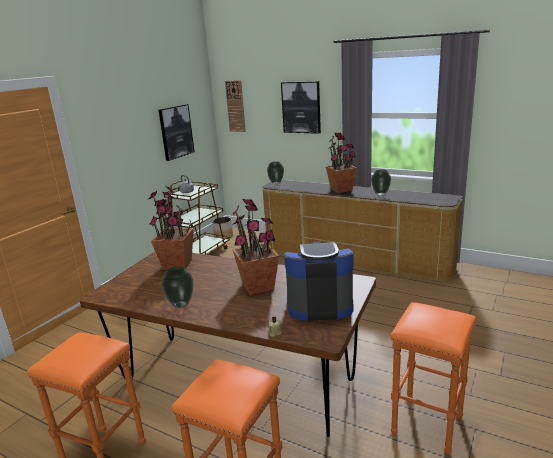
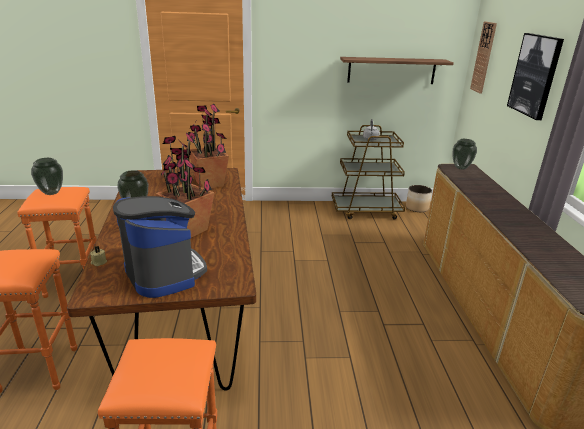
camera: 55 degrees right, 5 degrees up
(176, 131) = (391, 70): picture -> shelf
(341, 190) = (502, 209): potted plant -> none
(380, 194) = (533, 239): vase -> vase (52, 192)

